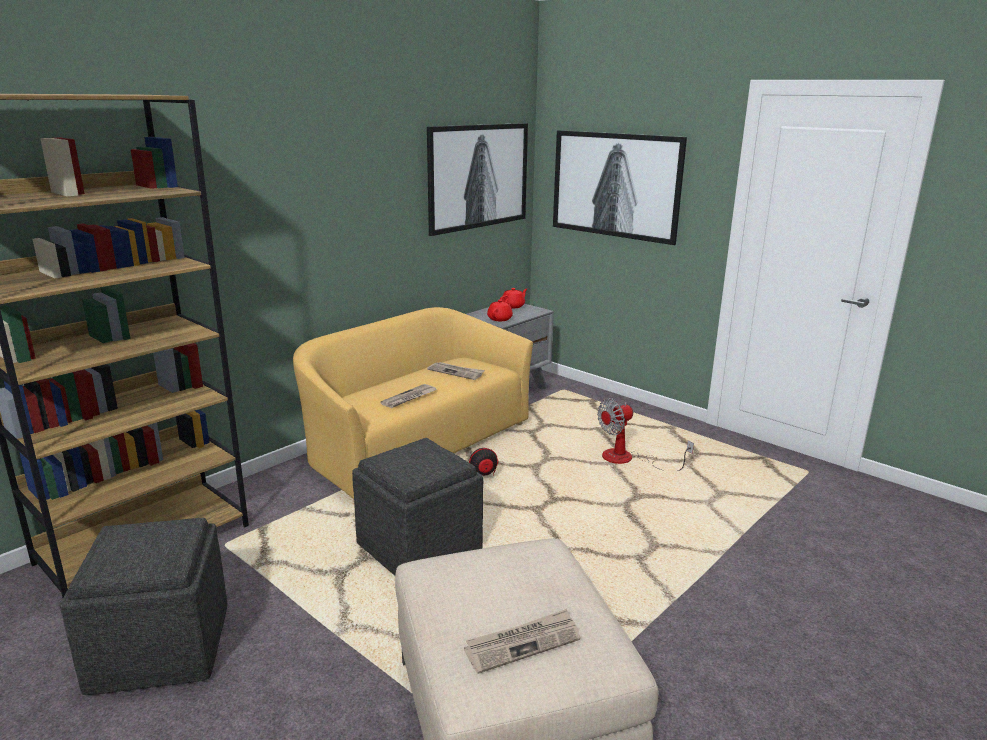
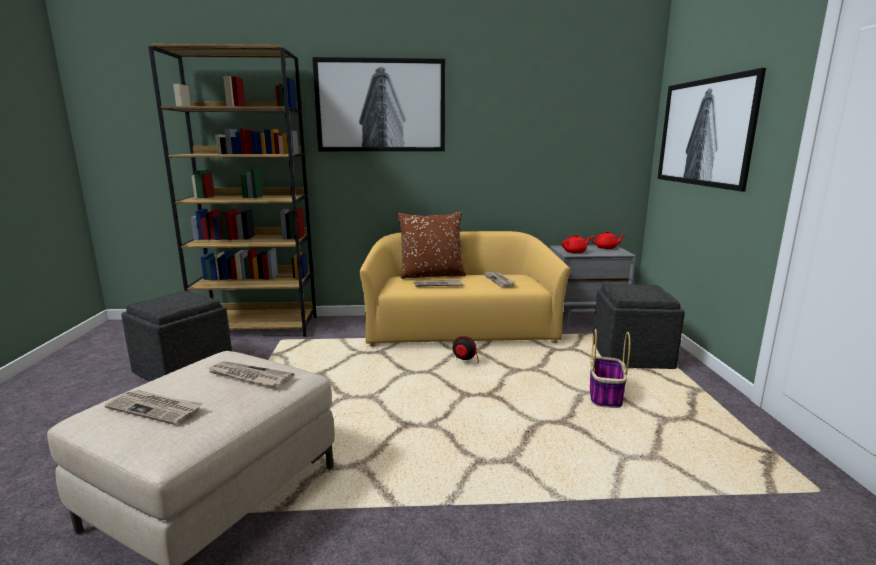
camera: 45 degrees right, 5 degrees down
(375, 386) = (432, 275): none -> brown pillow
(417, 546) = (357, 381): grey ottoman -> grey ottoman (630, 355)
(478, 176) = (580, 128): picture -> picture (381, 106)
(517, 571) = (248, 376): none -> newspaper
(628, 460) = (605, 396): fan -> basket

